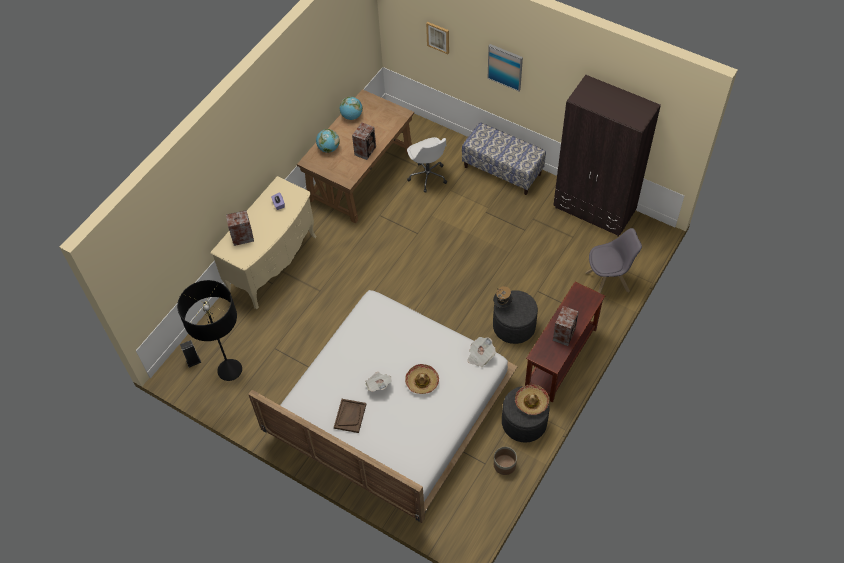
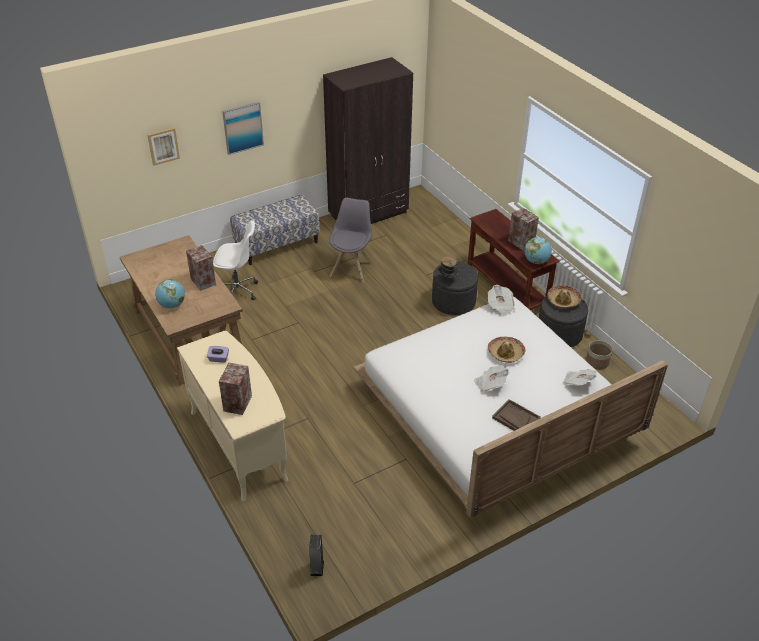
camera: 65 degrees left, 15 degrees down
(230, 371) = (357, 535): black floor lamp -> none
(352, 116) = (147, 275): globe -> globe (536, 261)
(417, 446) = (578, 382): none -> newspaper
(607, 282) = (448, 235): grey chair -> grey chair (351, 269)

